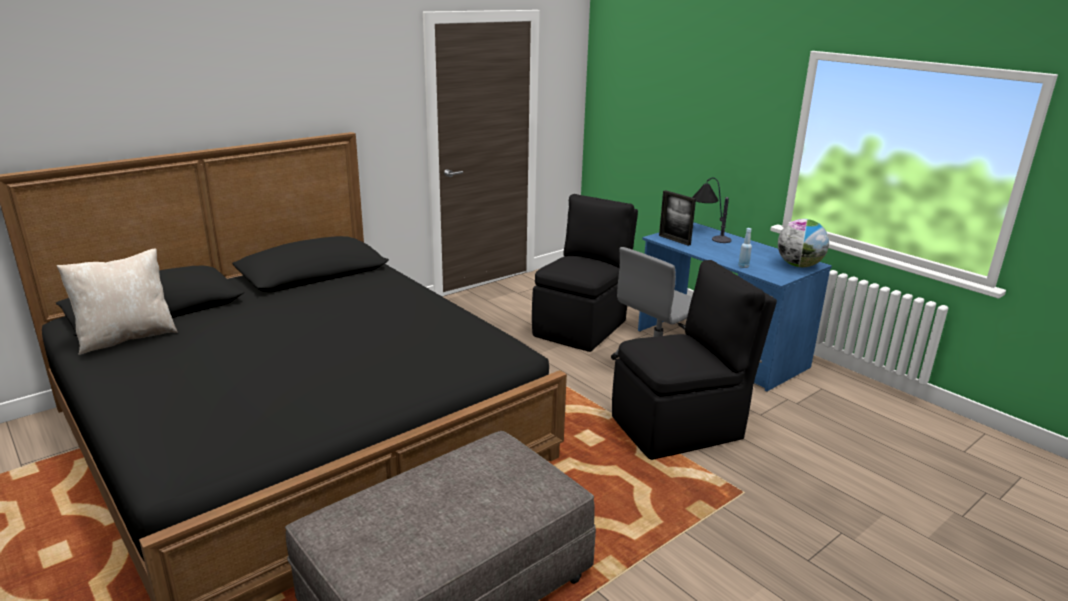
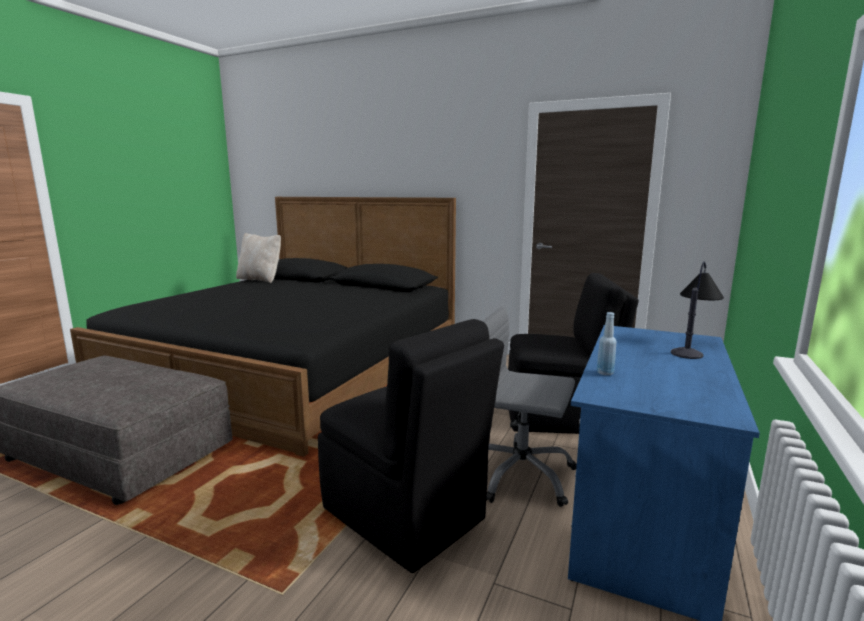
camera: 65 degrees right, 10 degrees down
(674, 240) = (625, 335): picture frame -> none
(799, 265) = (691, 406): globe -> none

